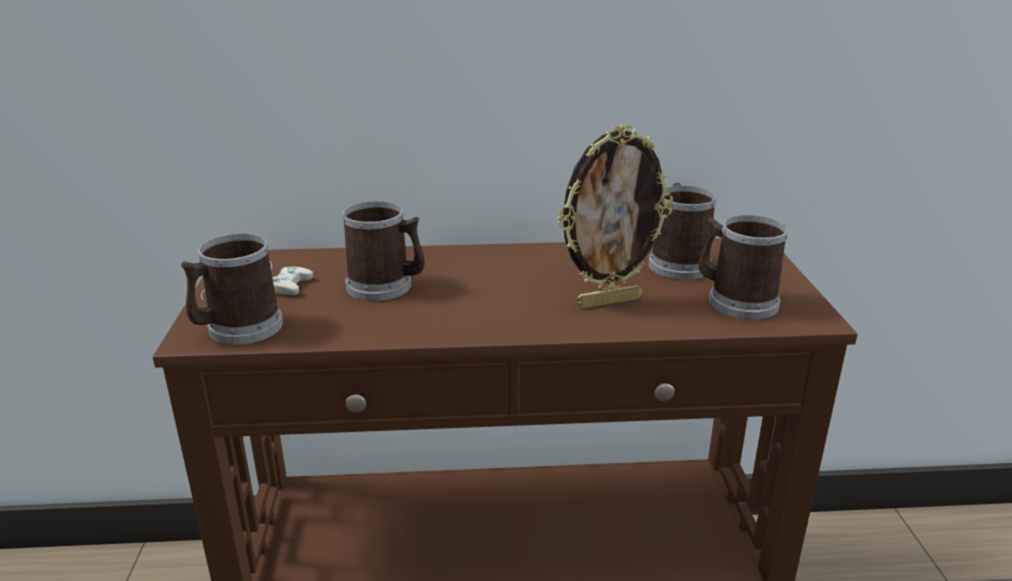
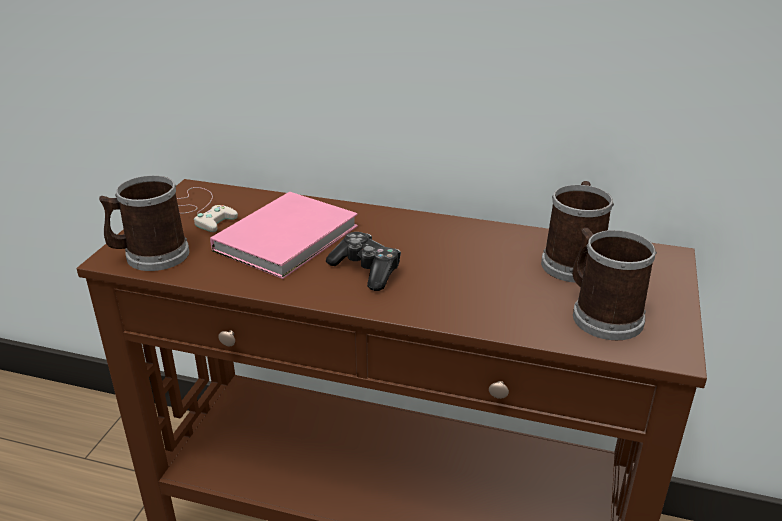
camera: 20 degrees right, 5 degrees up
(386, 286) = (290, 237): mug -> pink book
(489, 302) = (366, 270): none -> game controller
(608, 301) = (474, 290): picture frame -> none

